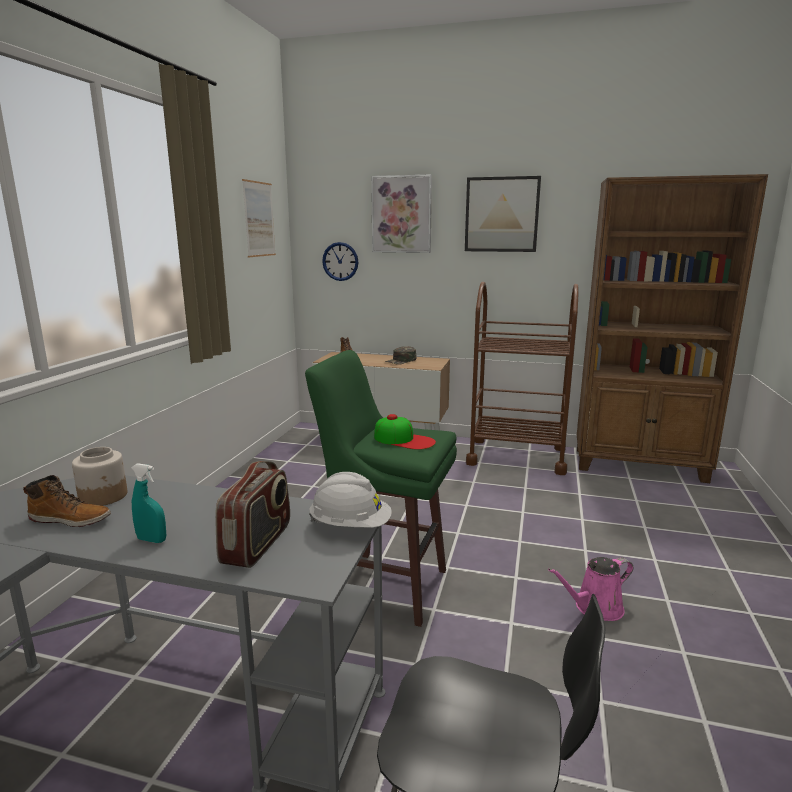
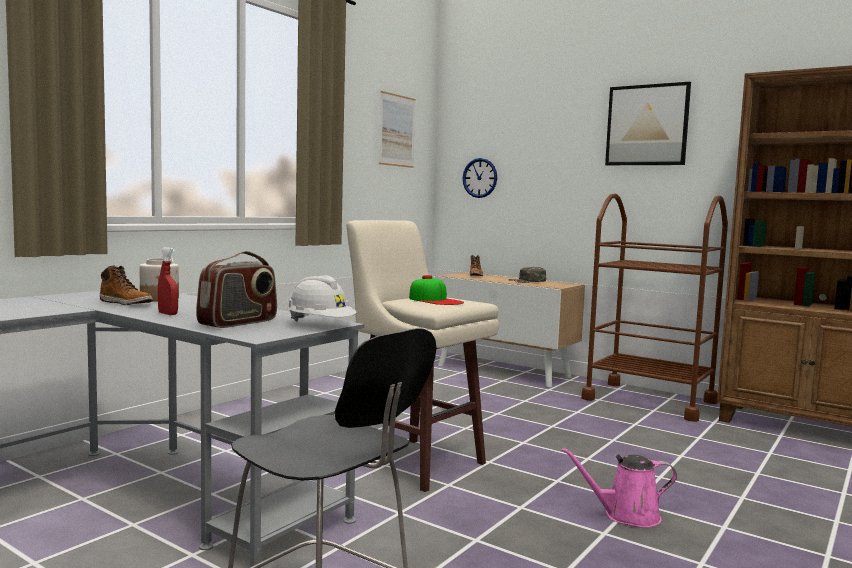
camera: 20 degrees right, 10 degrees down
(152, 540) = (168, 314): turquoise spray bottle -> red spray bottle
(386, 585) = (415, 462): green stool -> beige stool
(401, 214) = (542, 128): picture -> none

